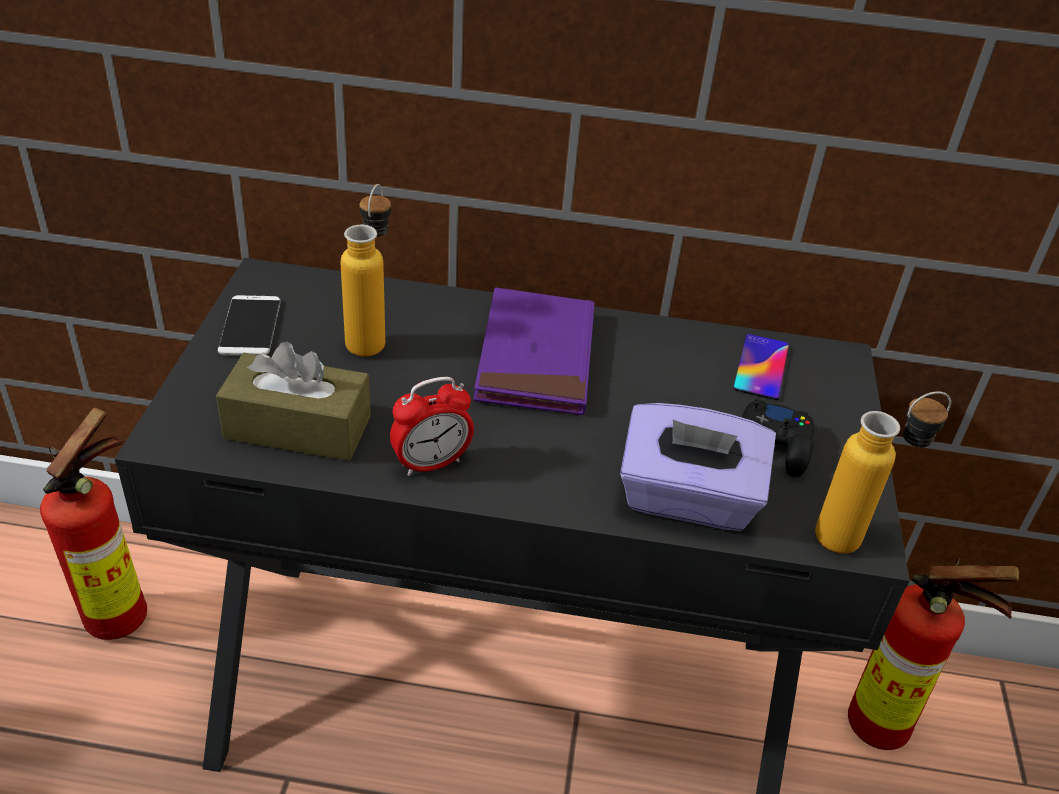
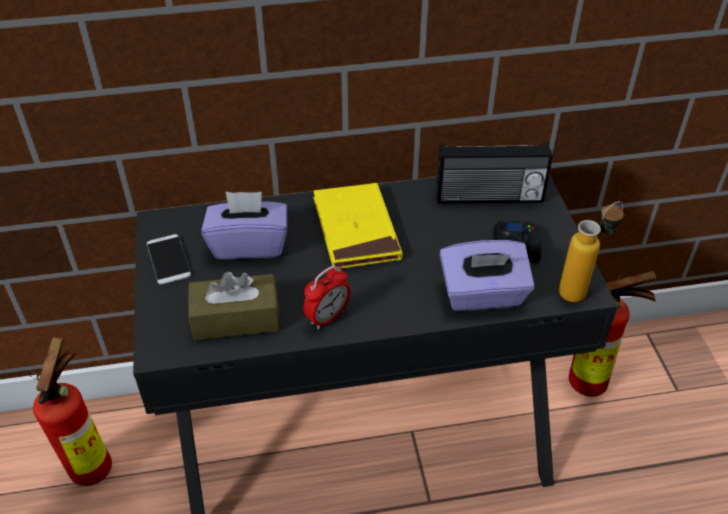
camera: 15 degrees left, 5 degrees up
(371, 336) = (249, 244): bottle -> purple tissue box
(536, 357) = (356, 229): purple book -> yellow book
(761, 367) = (489, 197): phone -> radio

